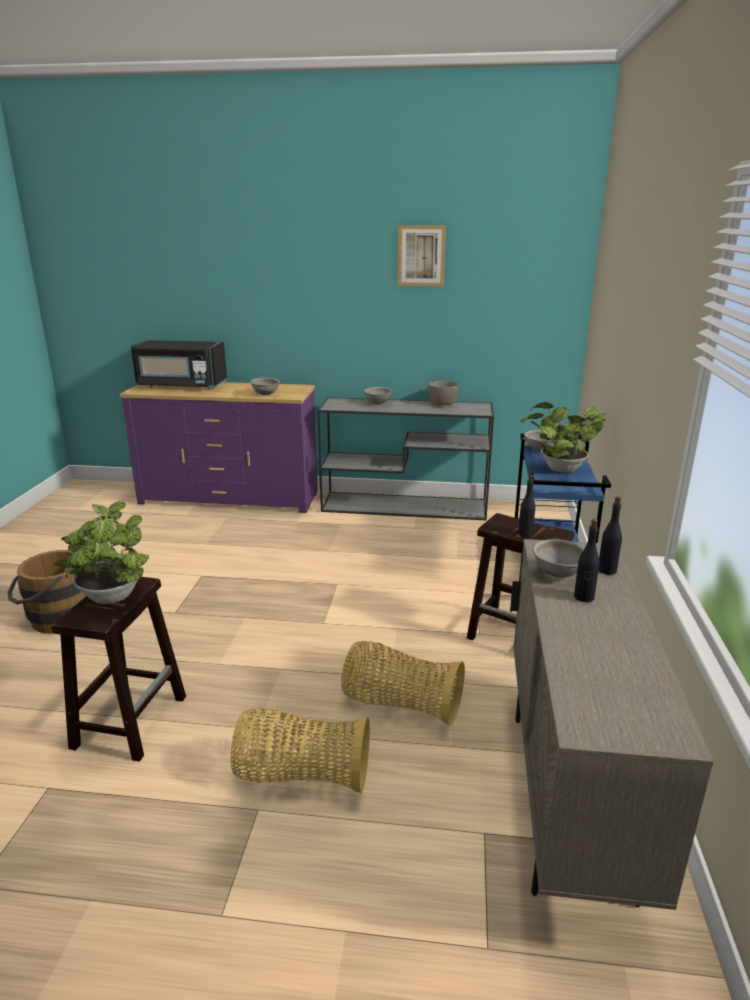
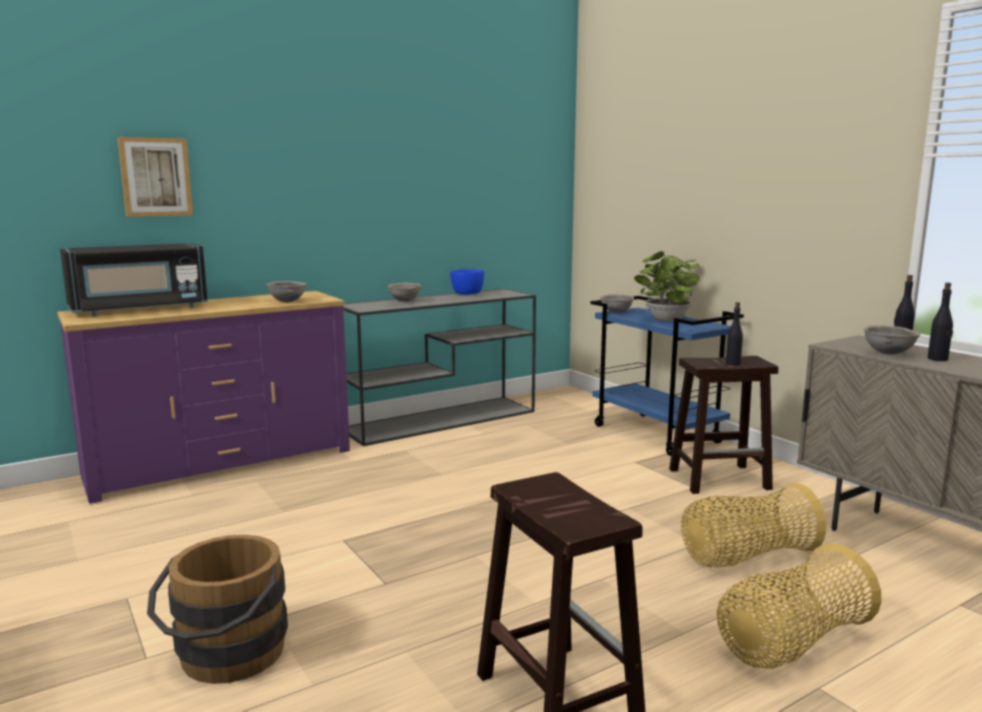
camera: 40 degrees left, 10 degrees down
(110, 599) = (561, 502): potted plant -> none
(421, 256) = (428, 132): picture -> picture (155, 177)
(442, 404) = (467, 294): grey bowl -> blue bowl

